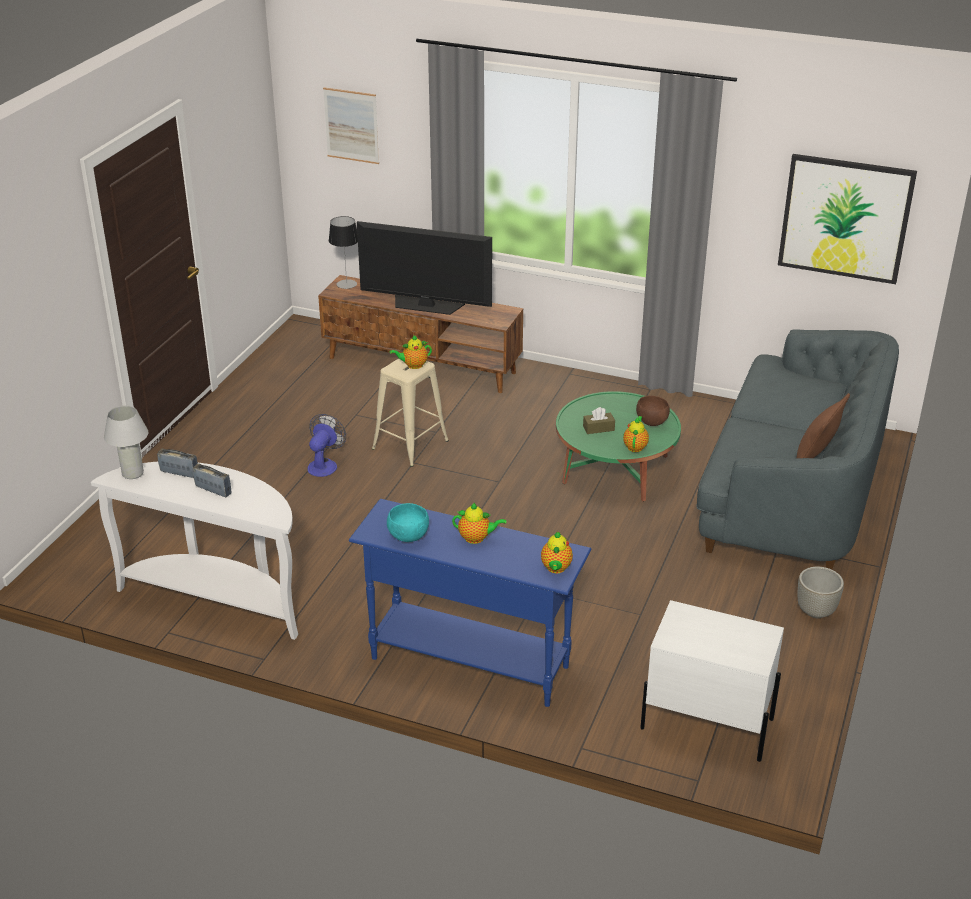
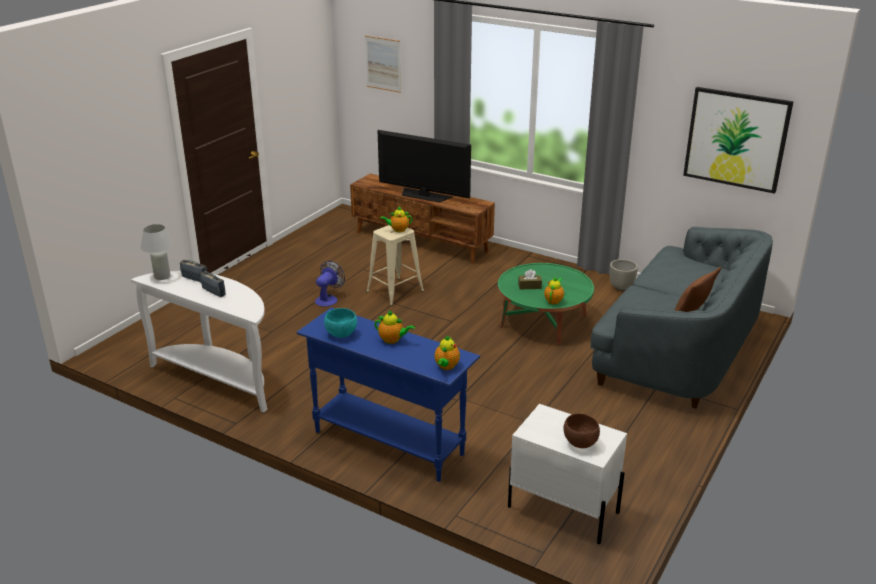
camera: 10 degrees right, 5 degrees down
(346, 284) = (372, 179): table lamp -> none
(651, 423) = (572, 286): brown bowl -> brown bowl (580, 443)
(816, 611) = (676, 436): grey planter -> grey planter (621, 287)

